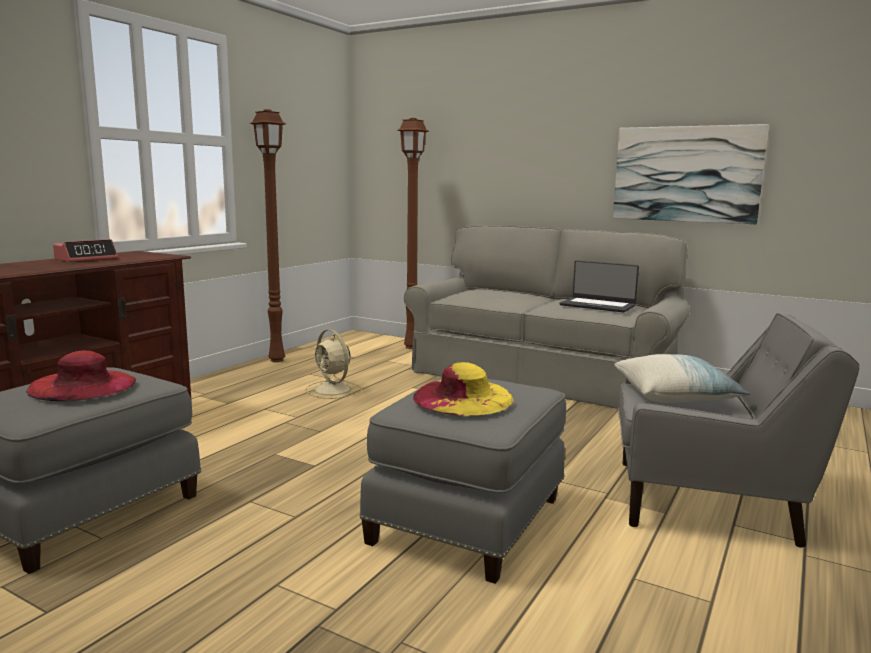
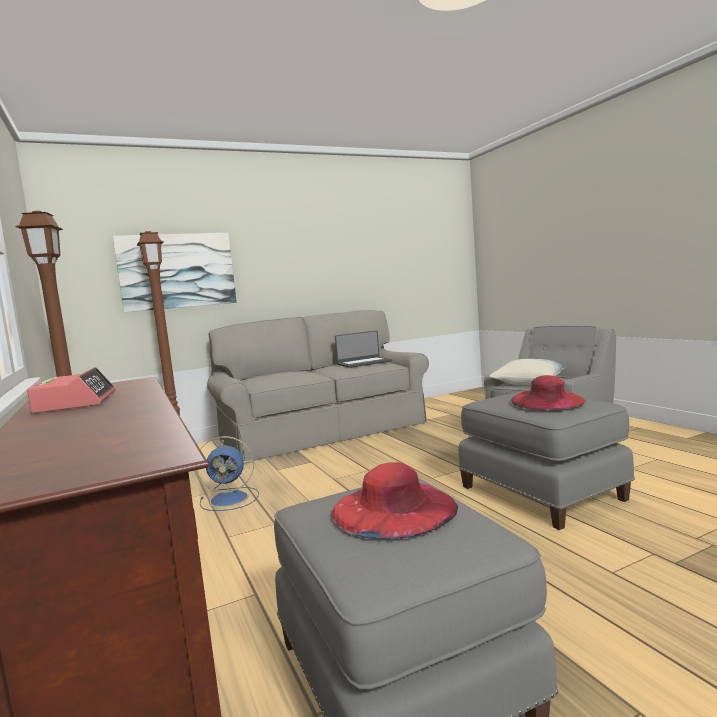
camera: 55 degrees left, 5 degrees down
(333, 390) = (231, 499): beige fan -> blue fan
(463, 398) = (547, 400): yellow hat -> red hat
(686, 174) = (364, 270): picture -> picture (177, 271)

